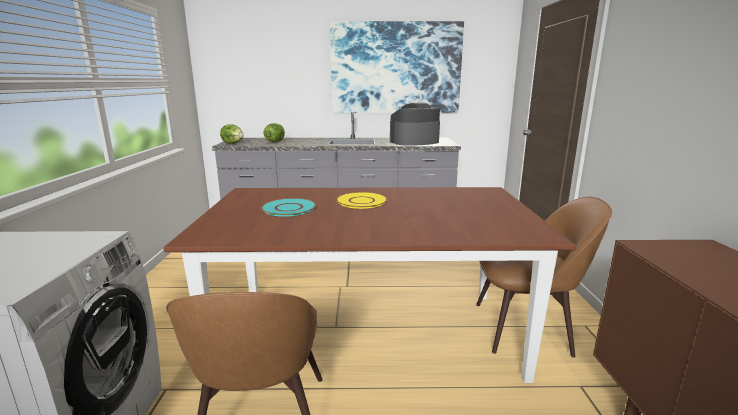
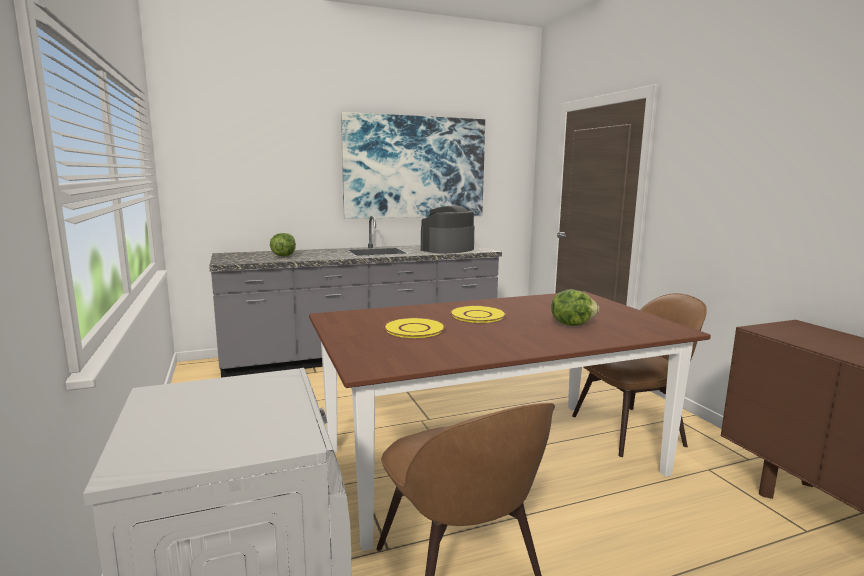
camera: 20 degrees left, 5 degrees down
(233, 143) = (232, 260): lettuce -> lettuce (571, 324)
(289, 208) = (414, 329): turquoise plate -> yellow plate

